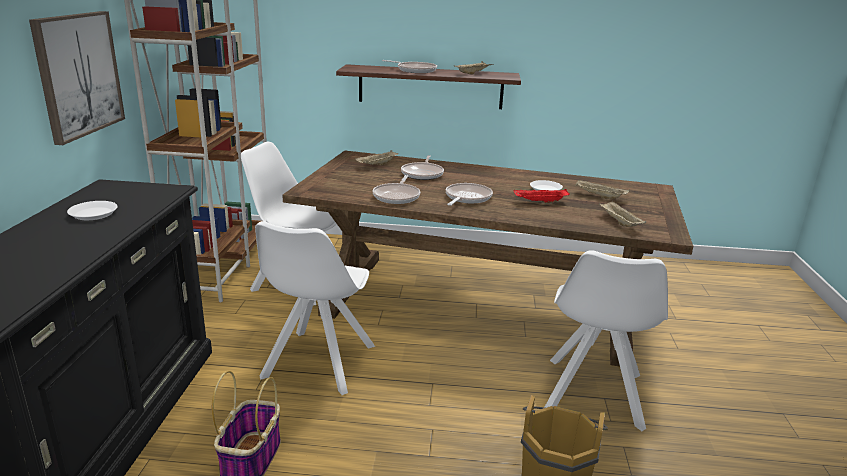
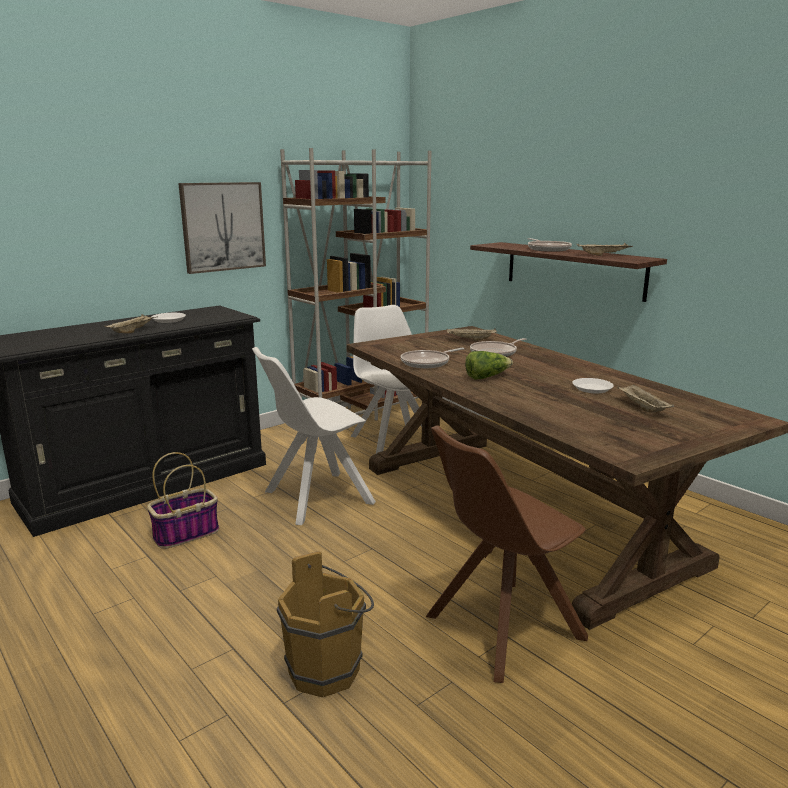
camera: 45 degrees right, 5 degrees down
(467, 198) = (486, 377): frying pan -> lettuce
(540, 202) = (553, 396): red tray -> none
(593, 395) = (501, 628): white chair -> brown chair
(619, 222) = (599, 432): beige tray -> beige tray (133, 331)

